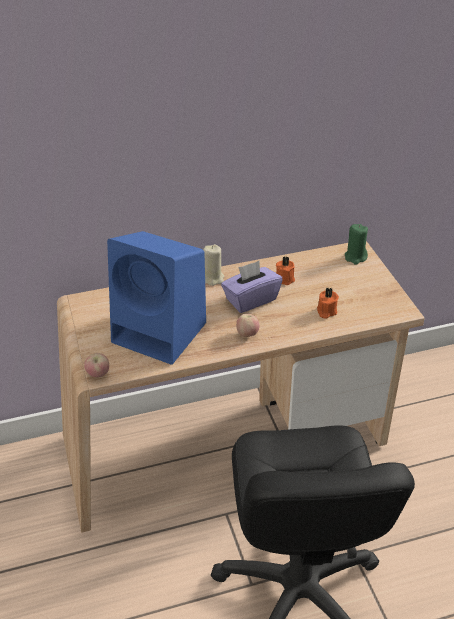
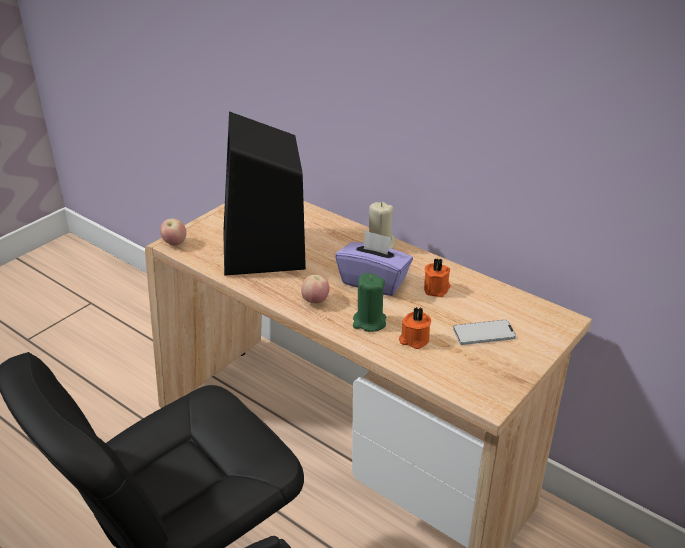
camera: 55 degrees right, 5 degrees down
(162, 333) = (264, 251): blue speaker -> black speaker
(344, 282) = (484, 333): none -> phone
(355, 257) = (544, 324): green candle -> green candle (369, 322)

